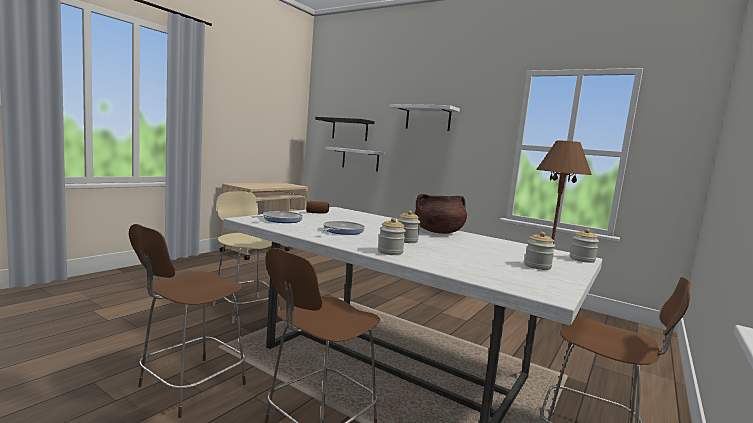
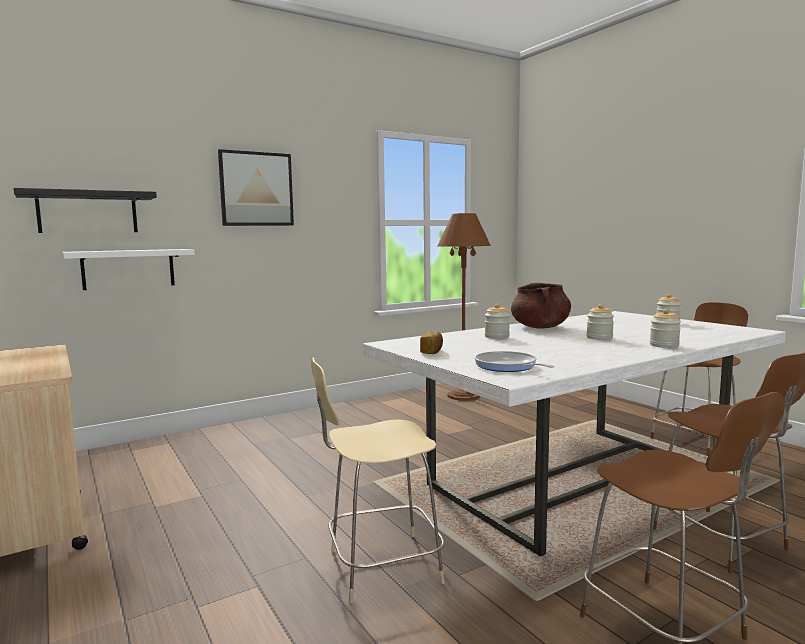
camera: 65 degrees left, 0 degrees up
(342, 231) = (566, 350): frying pan -> none
(428, 118) = (256, 189): white shelf -> picture
(582, 259) = (627, 314): jar -> jar (497, 337)

